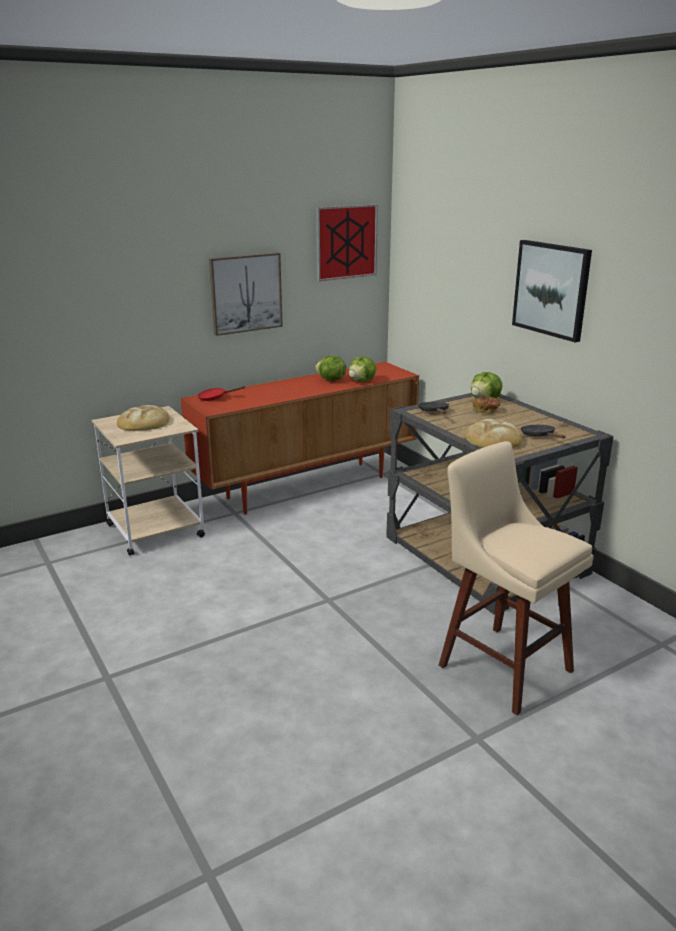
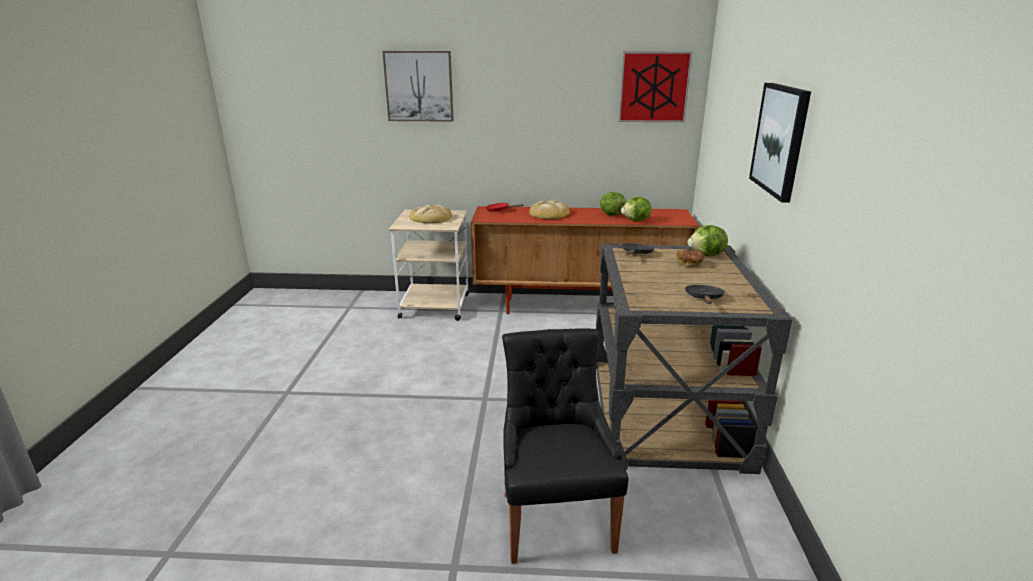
camera: 35 degrees right, 0 degrees up
(246, 293) = (545, 125): picture -> picture (419, 86)
(493, 439) = (649, 289): bread -> bread (549, 214)
(503, 666) = (555, 518): beige stool -> black chair

